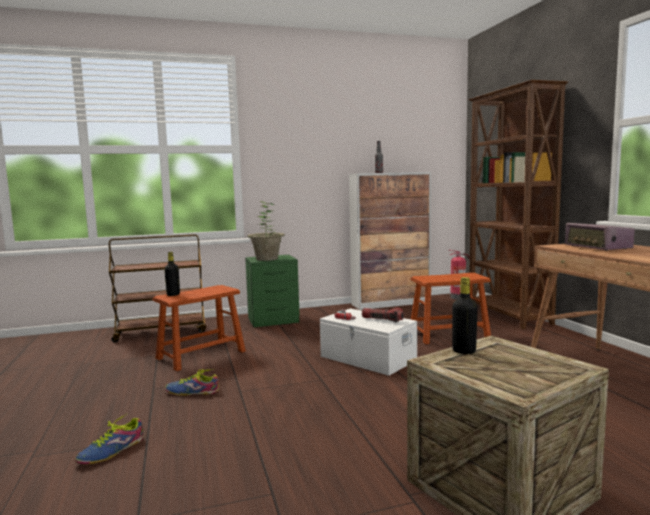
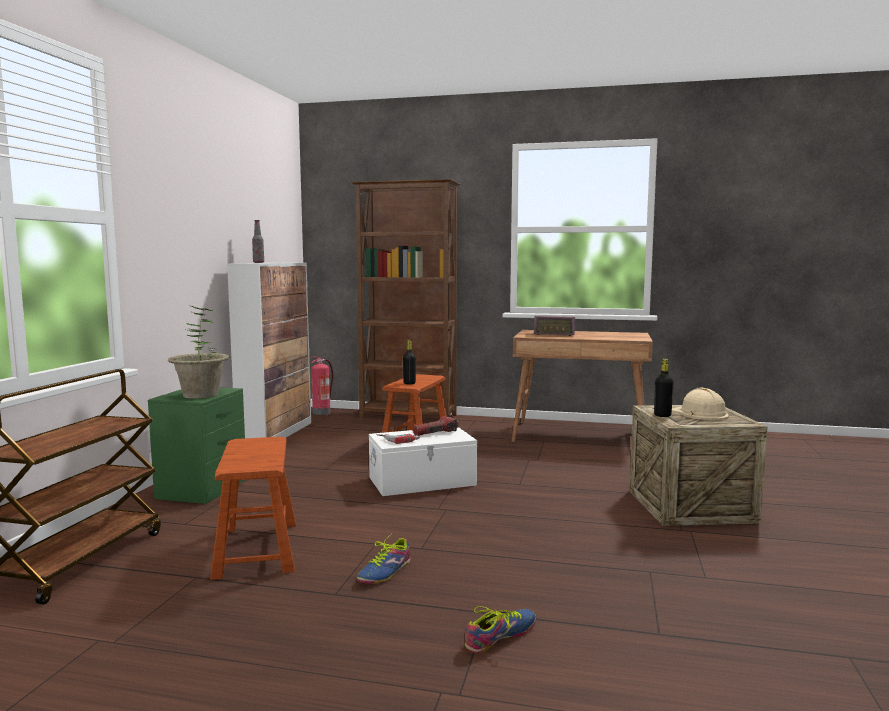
camera: 60 degrees left, 0 degrees up
(112, 451) = (500, 636): shoe -> shoe turned 105 degrees counterclockwise
(173, 294) = (237, 463): black bottle -> black bottle (409, 383)
(515, 365) = (699, 413): none -> beige hard hat

